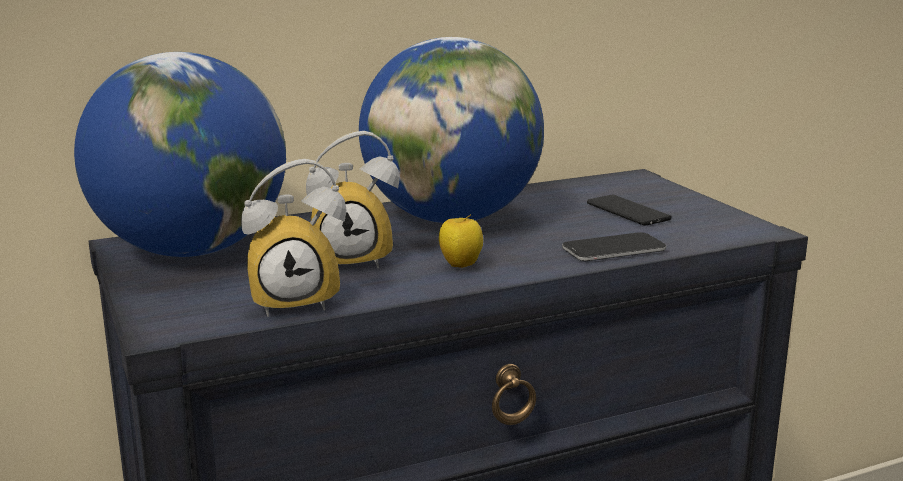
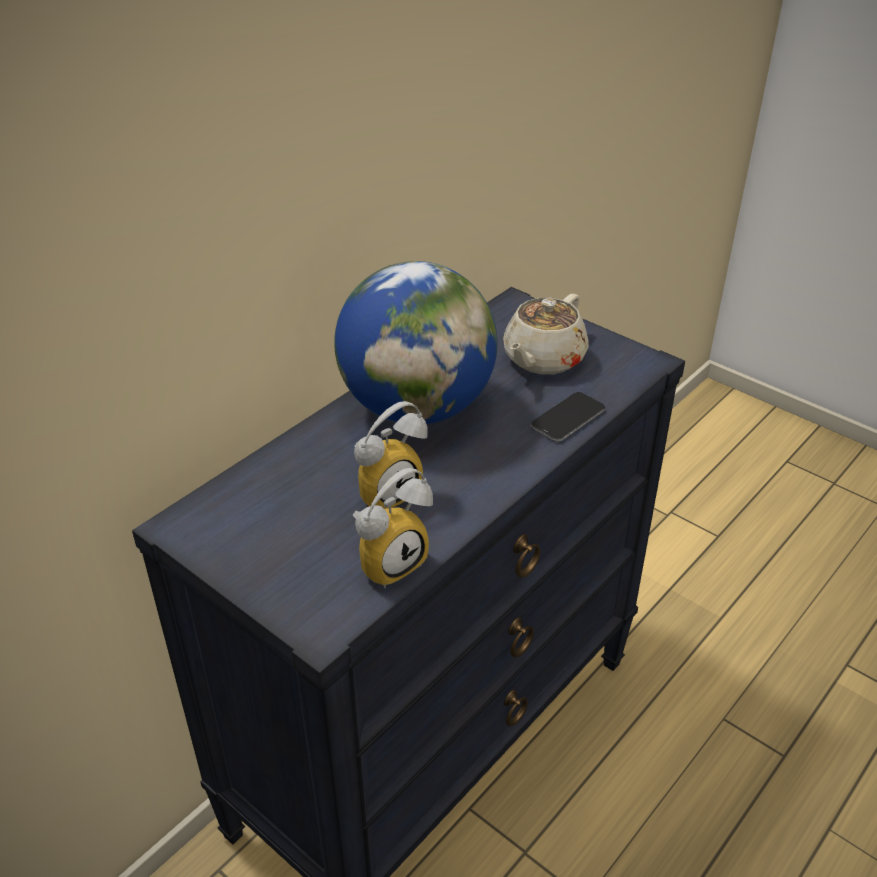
camera: 25 degrees left, 20 degrees up
(191, 251) = (242, 519): globe -> none
(461, 265) = (474, 474): apple -> none
(628, 211) = (542, 359): phone -> beige teapot

